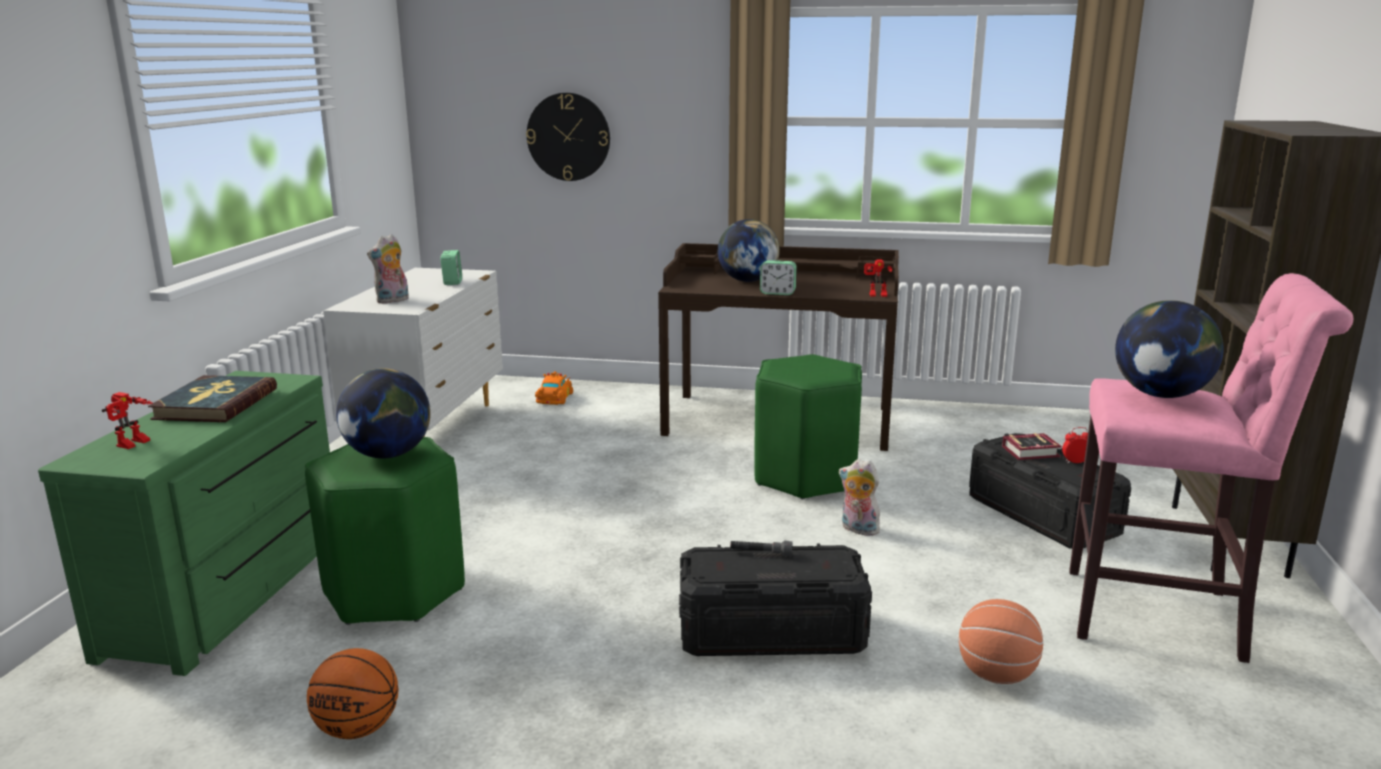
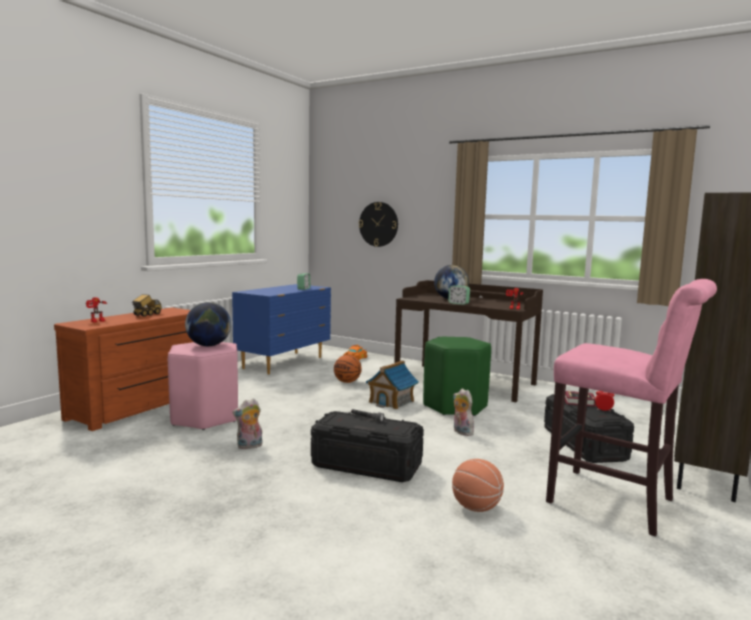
camera: 20 degrees right, 10 degrees down
(215, 404) = (146, 314): book -> toy truck
(234, 593) = (140, 407): green dresser -> brown dresser
(357, 729) = (137, 462): basketball -> basketball (347, 382)
(392, 301) = (266, 291): plush toy -> plush toy (249, 446)
(395, 590) = (205, 417): green stool -> pink stool
(431, 429) = (284, 363): white dresser -> blue dresser
(698, 486) = (391, 401): none -> toy house
(1161, 395) = (607, 349): globe -> none

